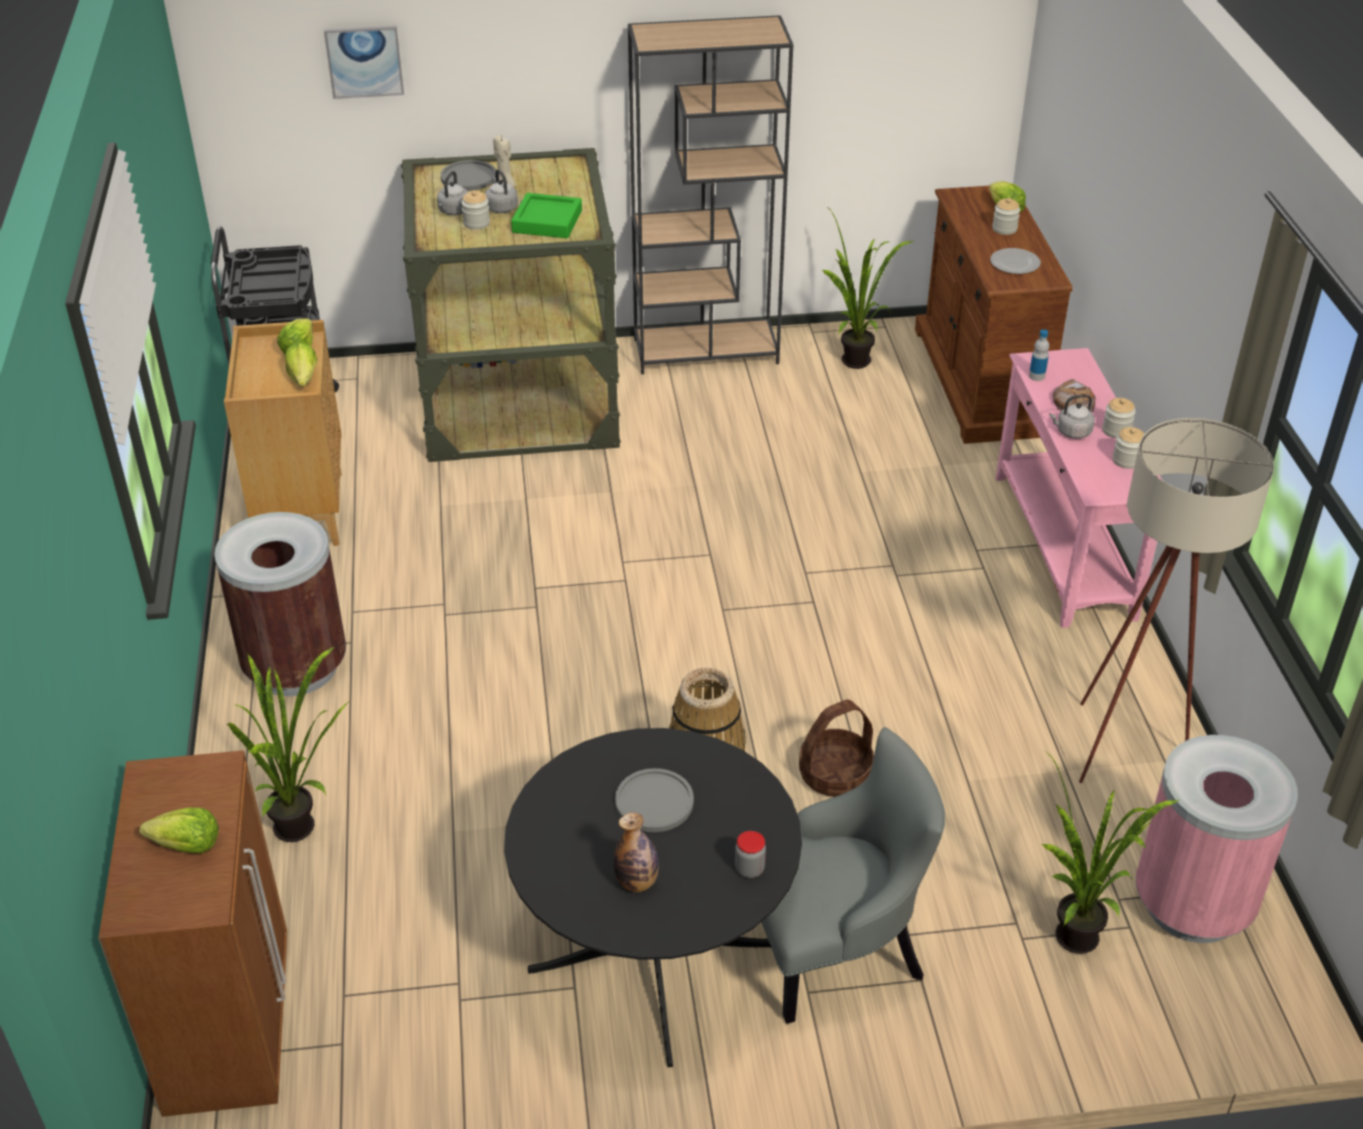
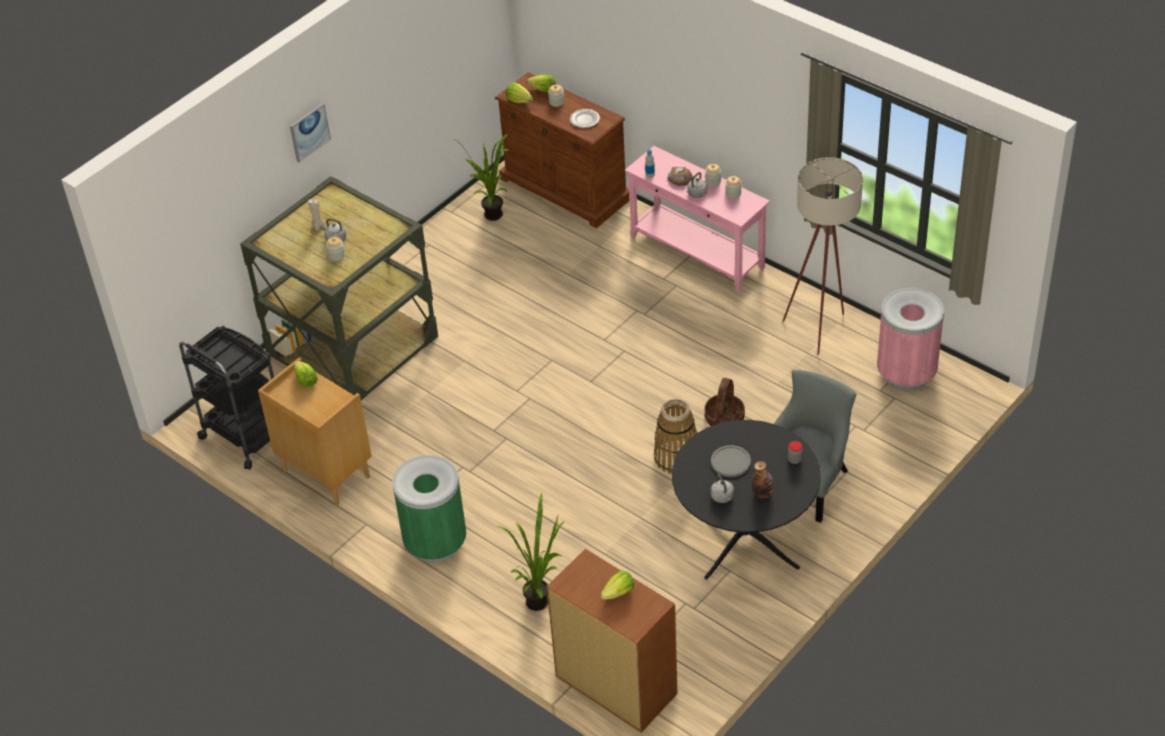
camera: 40 degrees left, 5 degrees up
(295, 667) = (435, 542): brown trash can -> green trash can
(303, 378) = (332, 392): lettuce -> lettuce (519, 100)
(364, 61) = (210, 198): picture -> picture (309, 132)
(453, 212) = (314, 256): grey kettle -> grey kettle (723, 497)
(468, 177) = (291, 232): grey plate -> none
(547, 221) = (370, 233): green tray -> none
(706, 351) = (411, 256): bookcase -> none
(1075, 947) = (884, 419): potted plant -> none

